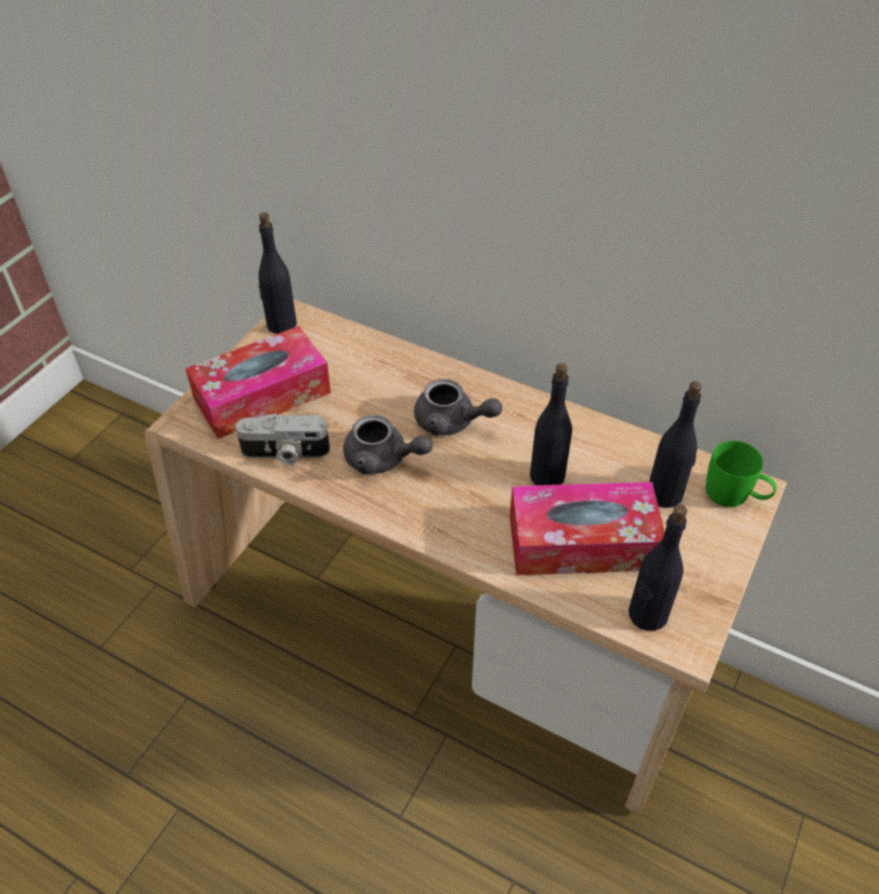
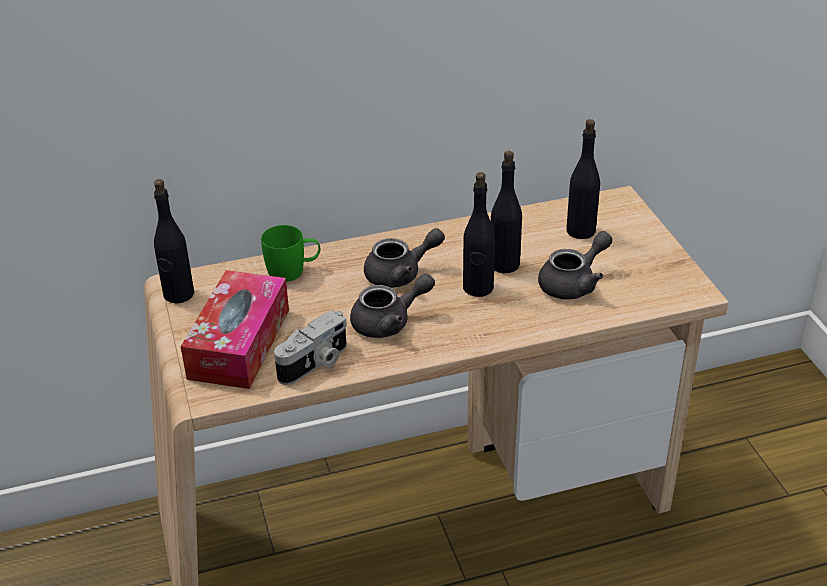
camera: 45 degrees left, 10 degrees down
(582, 542) = (574, 283): tissue box -> grey teapot
(647, 615) = (657, 293): black bottle -> black bottle (478, 288)
(735, 496) = (616, 208): green mug -> green mug (293, 271)

